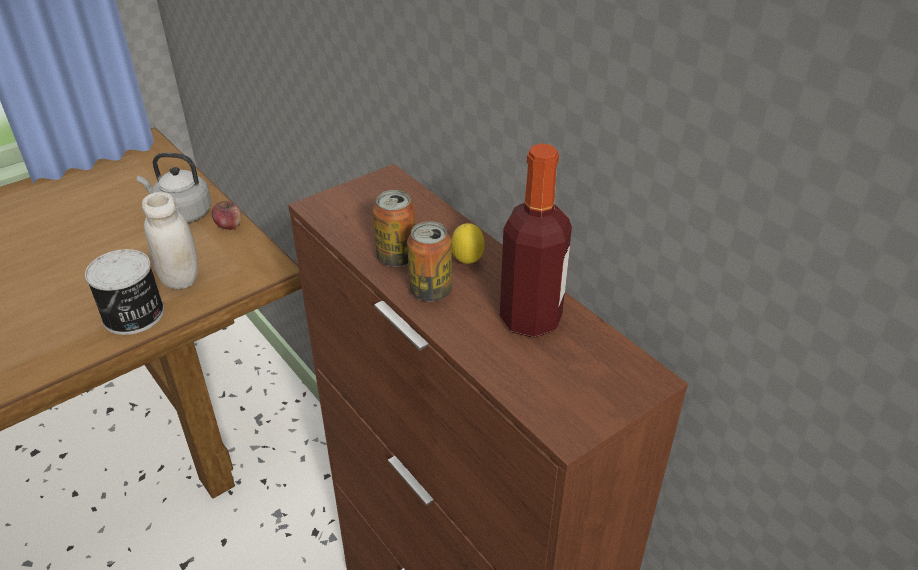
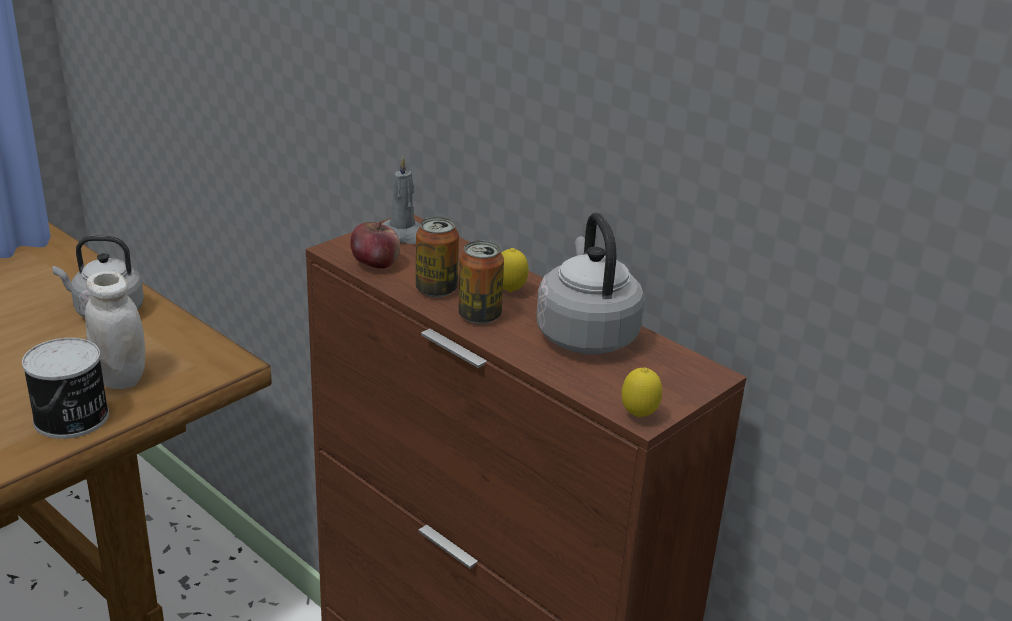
camera: 10 degrees left, 10 degrees down
(229, 225) = (168, 322): apple -> apple (375, 264)
(383, 191) = (404, 235): none -> grey candle
(530, 319) = (585, 334): bottle -> grey kettle
(563, 431) = (638, 416): none -> lemon

